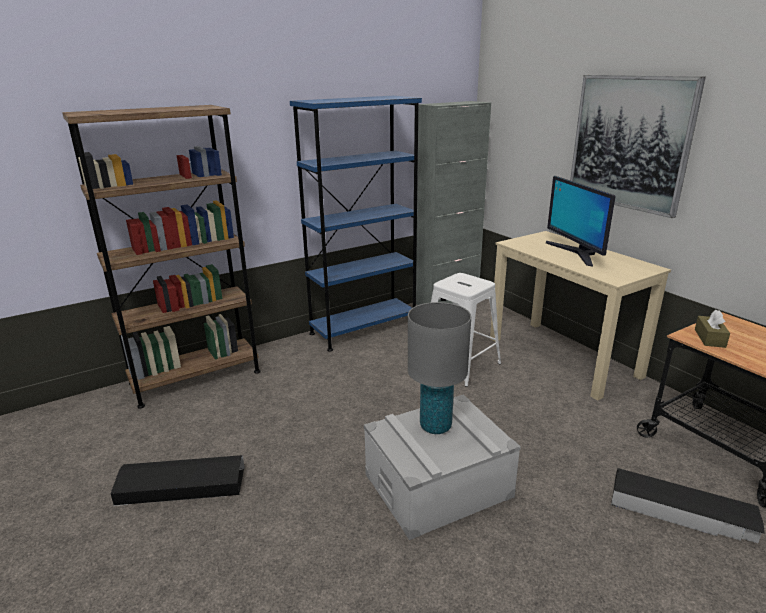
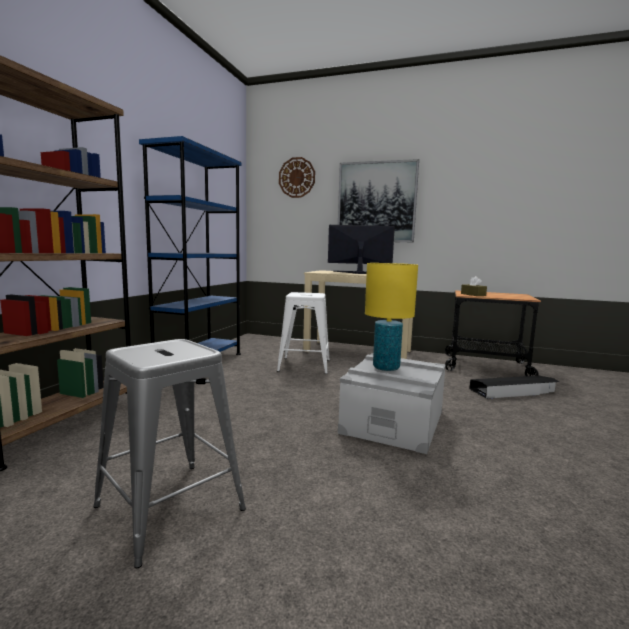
camera: 40 degrees left, 15 degrees down
(181, 486) = (170, 508): black storage box -> grey stool
(435, 426) = (386, 368): grey table lamp -> yellow table lamp
(447, 301) = (243, 340): grey cabinet -> none
(531, 92) = (297, 177): none -> wall clock
(576, 253) = (359, 273): monitor -> monitor turned 150 degrees clockwise

